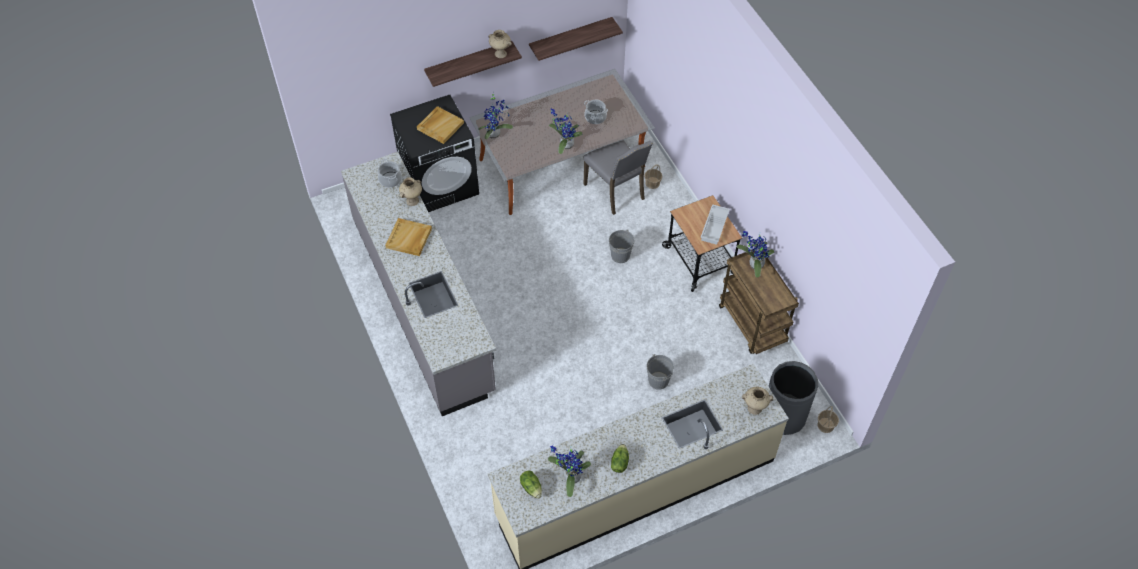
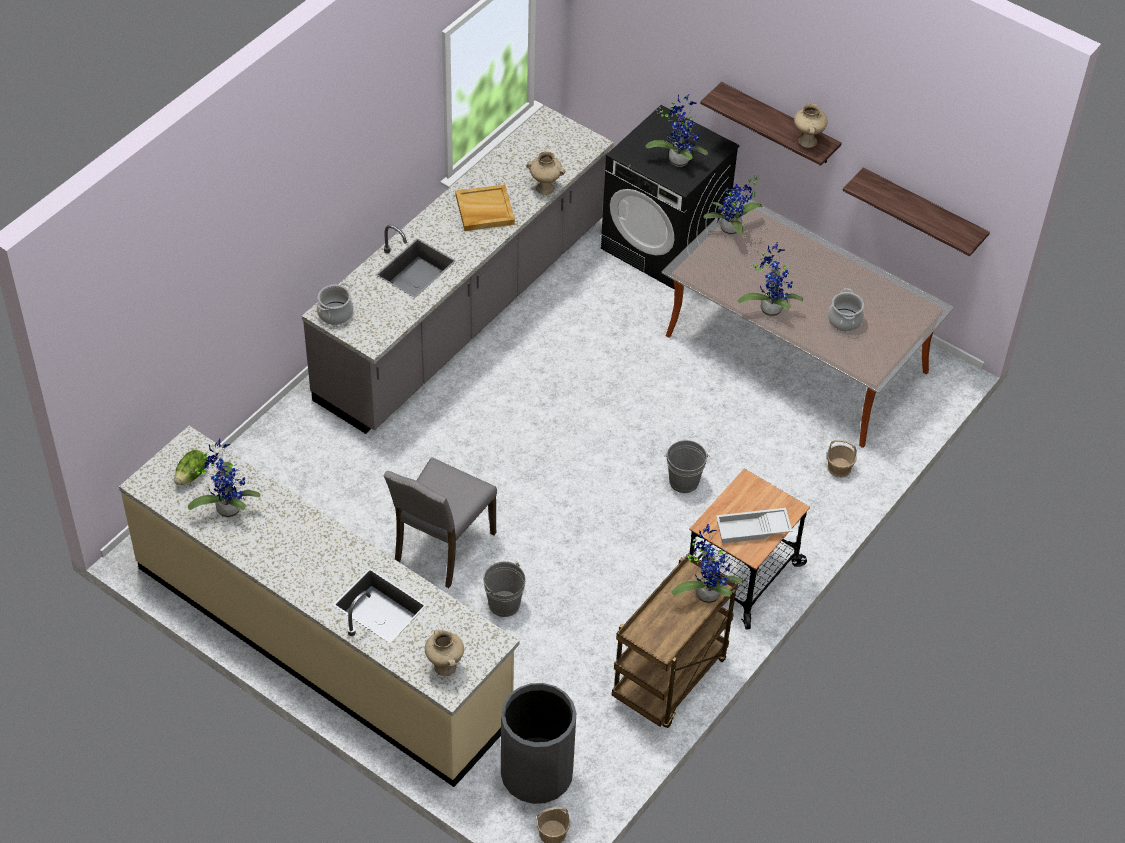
camera: 60 degrees right, 5 degrees down
(390, 179) = (563, 154): cooking pot -> cooking pot (335, 313)
(440, 126) = (678, 158): beige tray -> potted plant
(616, 191) = (791, 433): grey chair -> grey chair (441, 548)
(619, 462) = (275, 549): lettuce -> none

